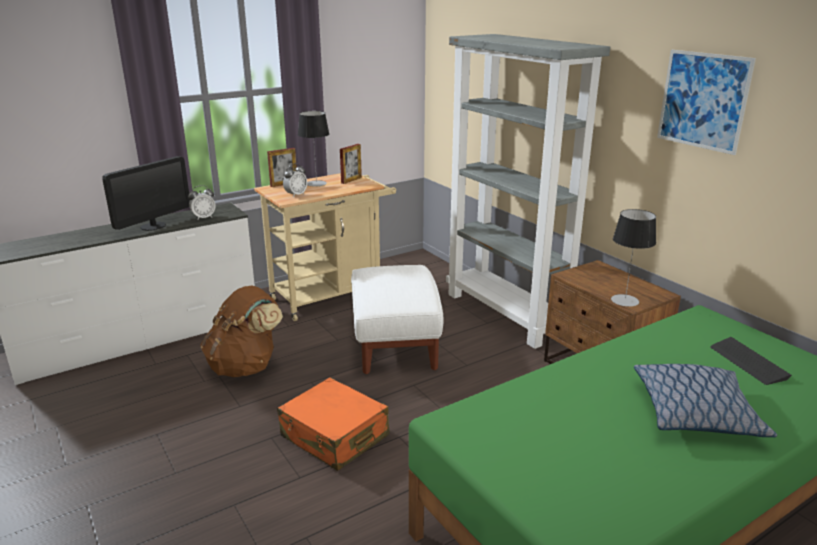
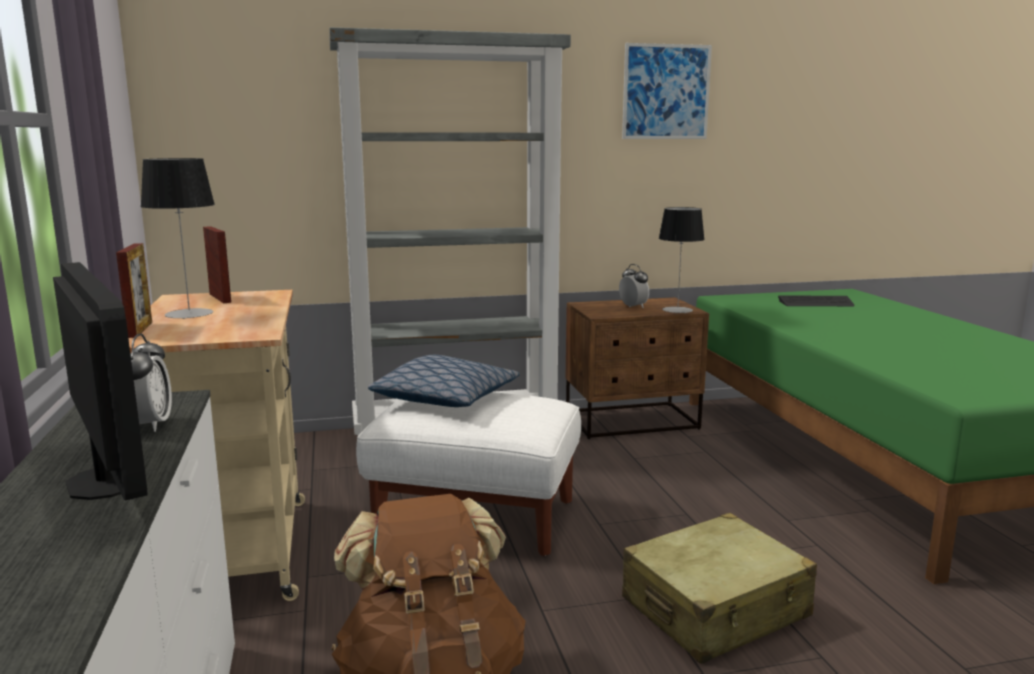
camera: 70 degrees left, 10 degrees down
(296, 195) = (235, 327): alarm clock -> alarm clock (633, 307)
(334, 436) = (715, 609): orange suitcase -> beige suitcase
(696, 413) = (907, 326): pillow -> pillow (446, 398)

